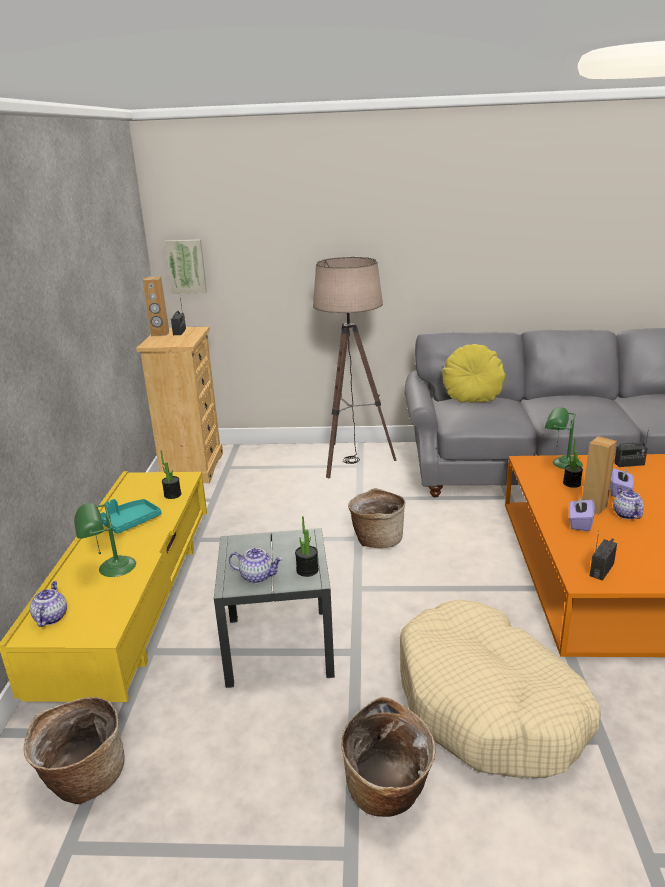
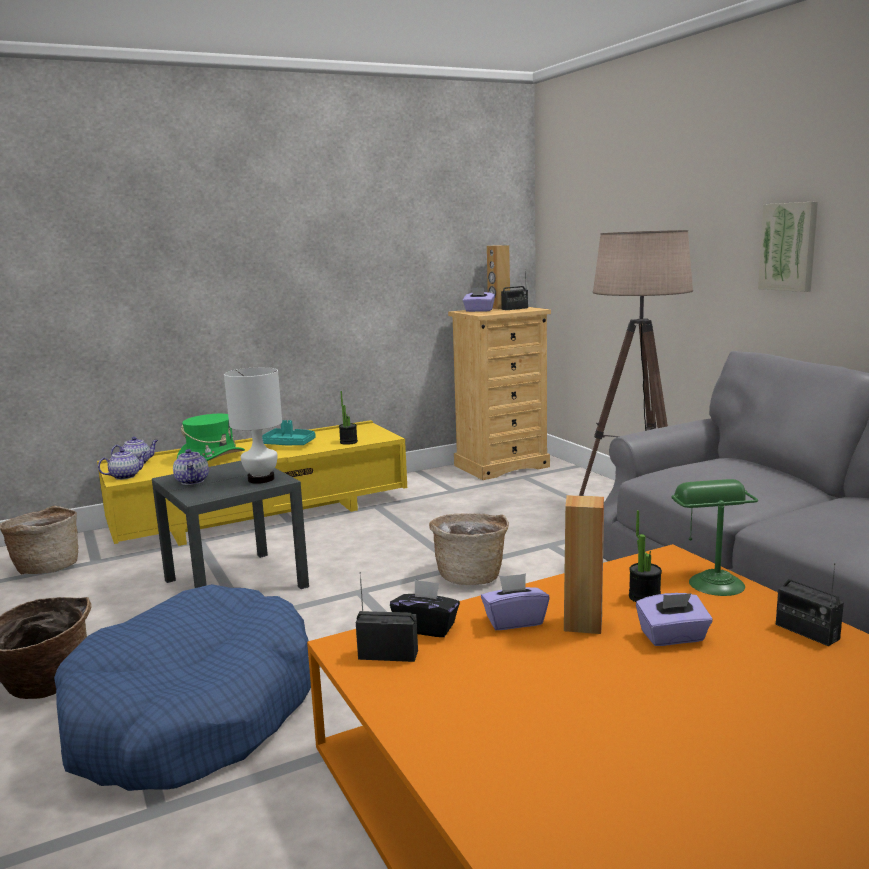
camera: 60 degrees right, 10 degrees down
(109, 569) = (211, 458): green table lamp -> green hat
(162, 341) = (479, 311): none -> purple tissue box
(186, 266) = (557, 241): picture -> picture (789, 246)
(296, 543) = (261, 479): none -> white table lamp
(307, 570) = (213, 493): potted plant -> none
(472, 400) = (739, 463): yellow pillow -> none
(489, 705) = (192, 714): beige dog bed -> blue dog bed
(573, 550) = (426, 628): none -> black tissue box
(626, 514) = (592, 652): teapot -> teapot (125, 476)

